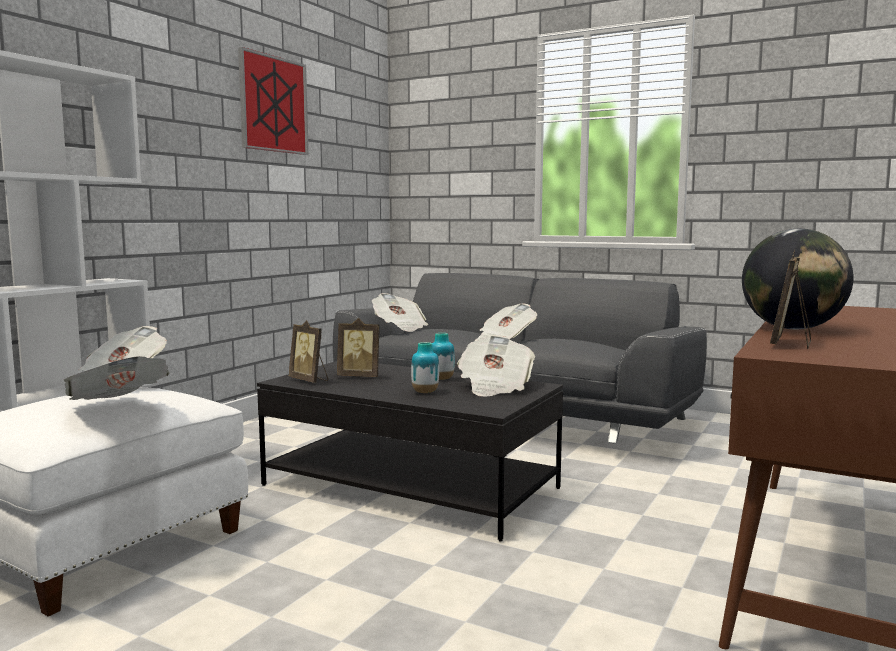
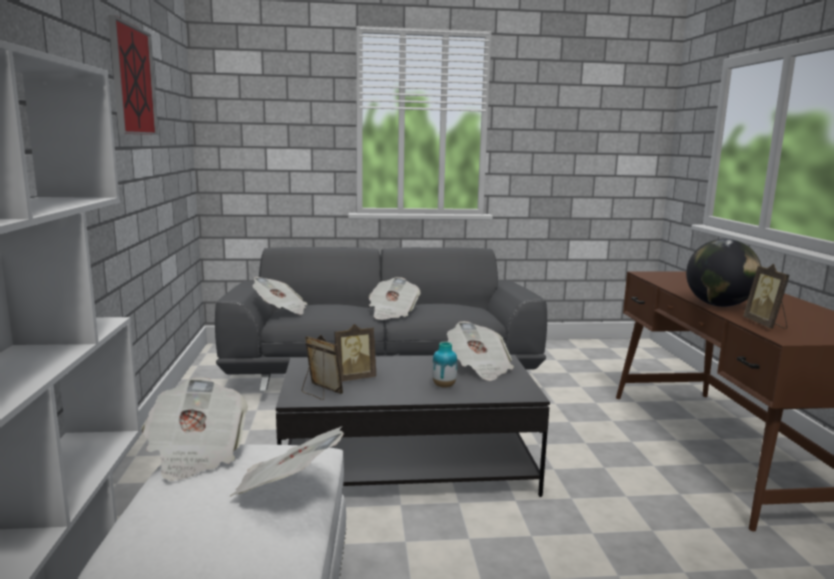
camera: 35 degrees left, 5 degrees up
(309, 380) = (320, 393): picture frame -> picture frame turned 150 degrees counterclockwise
(441, 379) = (424, 367): vase -> none

